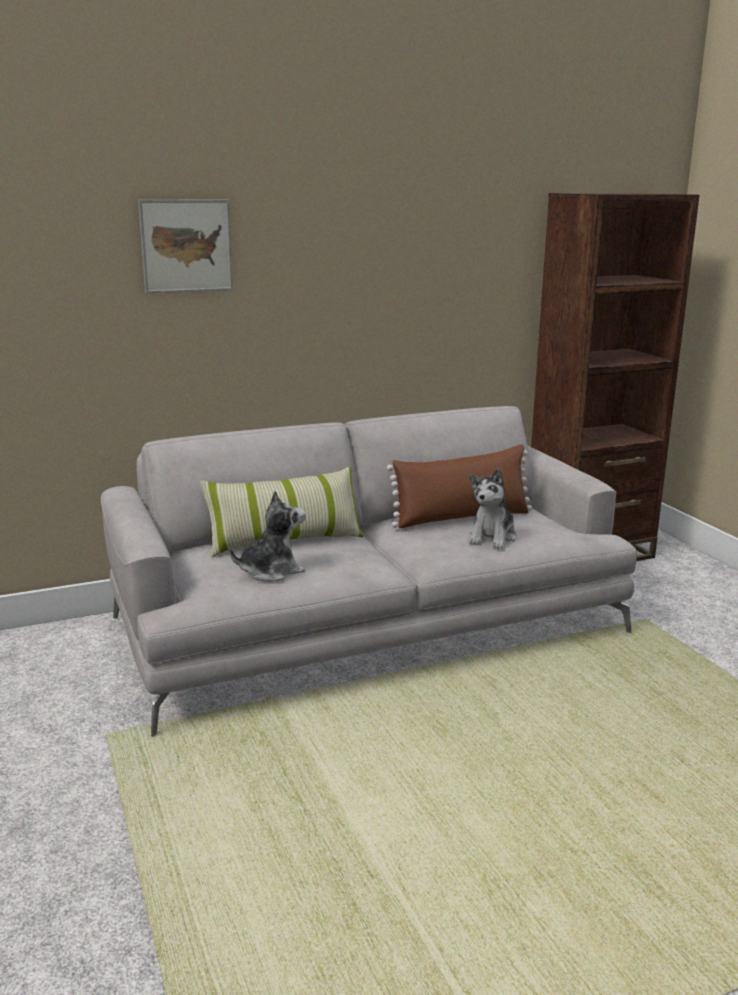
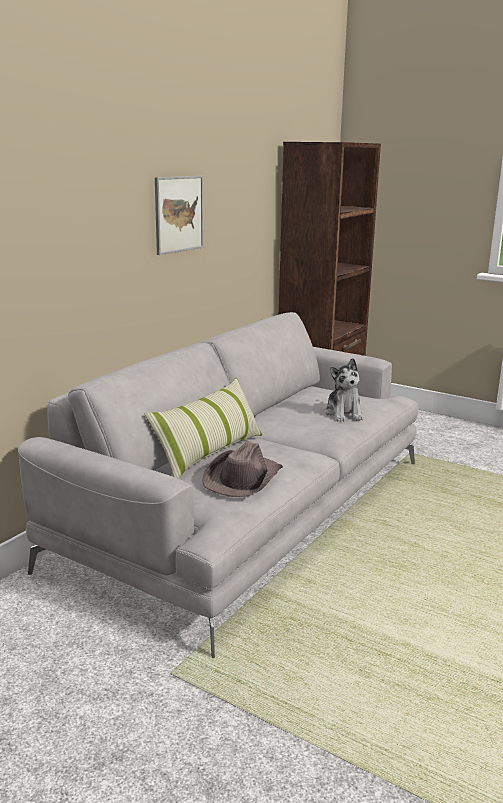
camera: 35 degrees left, 0 degrees up
(186, 246) = (67, 188): picture -> picture (179, 214)
(271, 571) = (243, 478): plush toy -> brown hat
(461, 517) = (301, 405): brown pillow -> none

